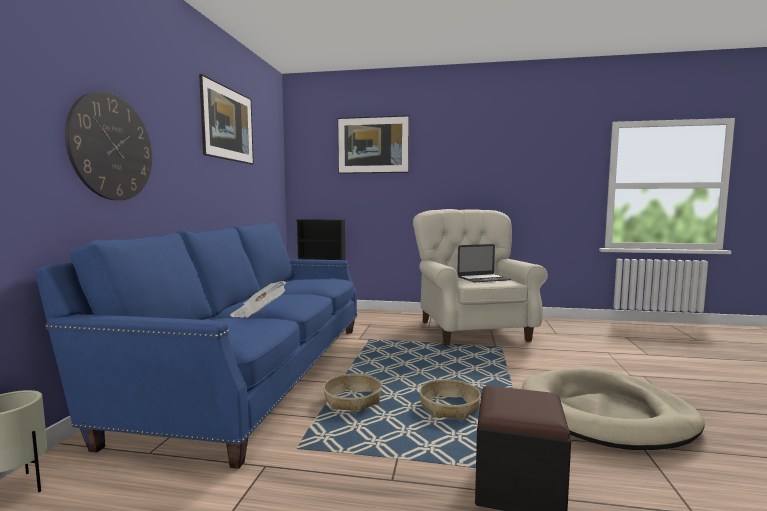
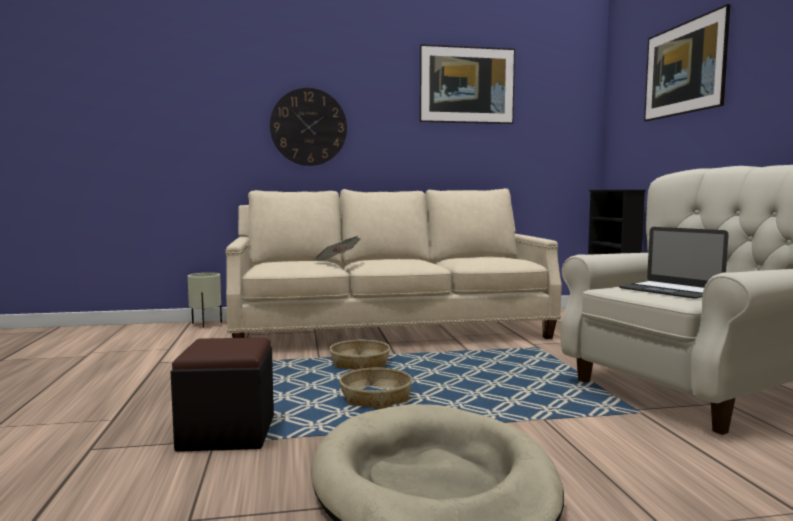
camera: 70 degrees right, 0 degrees up
(255, 371) = (391, 329): blue sofa -> beige sofa

